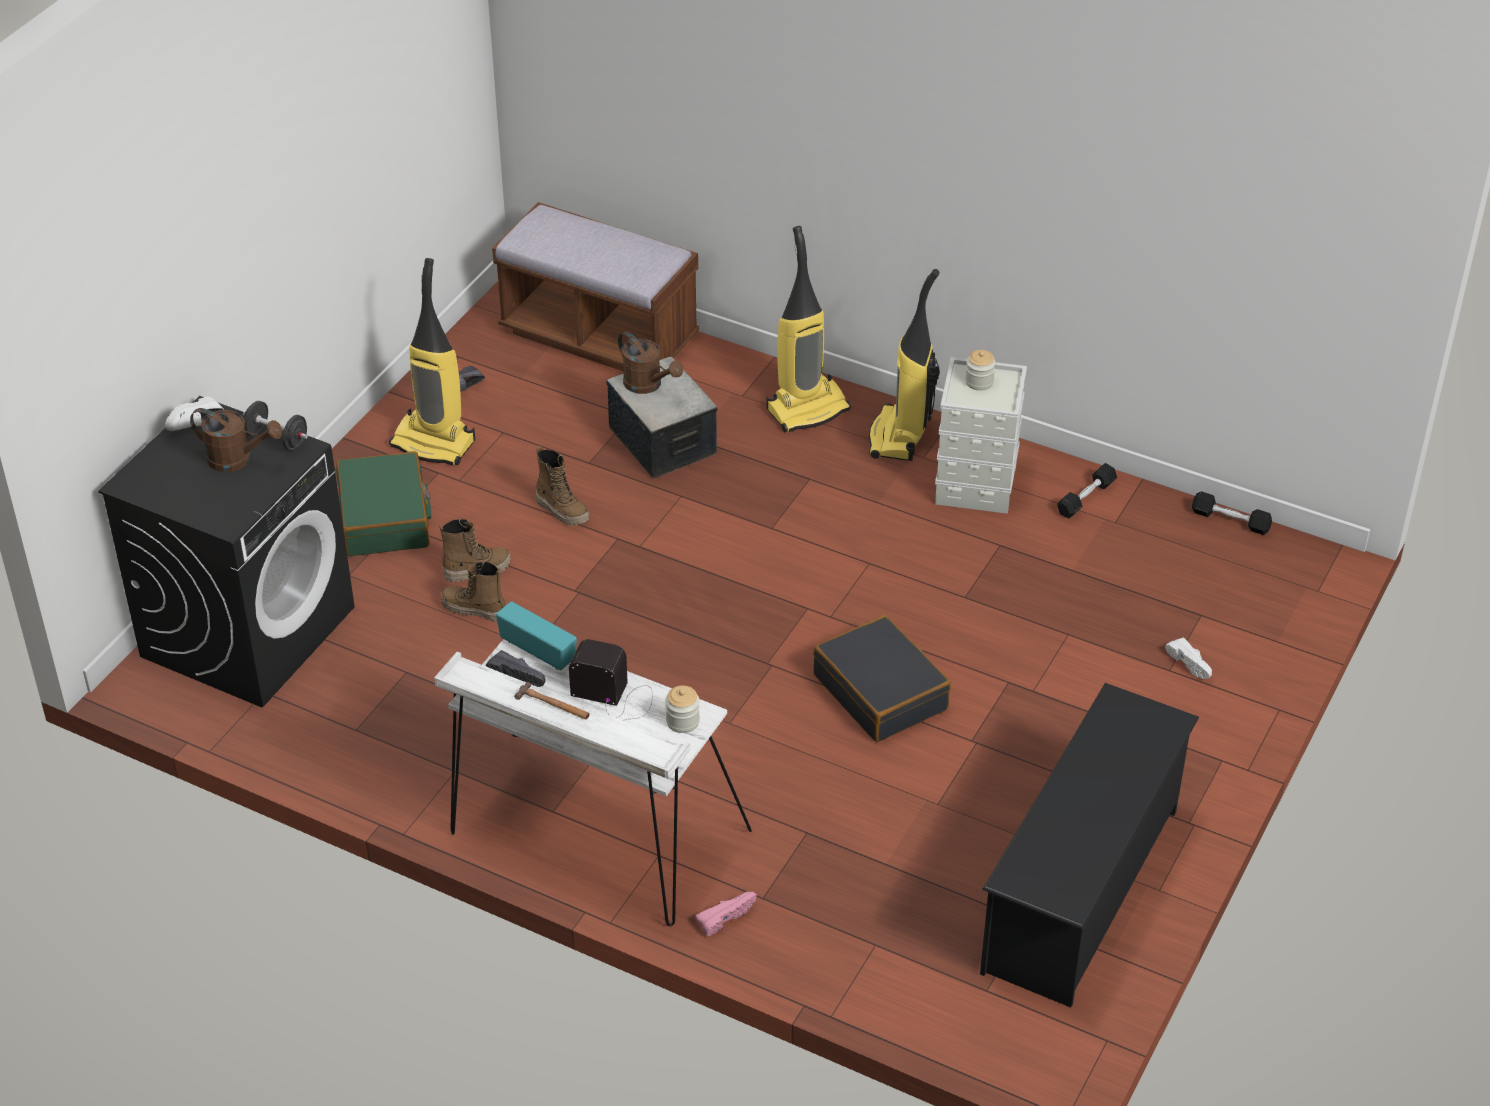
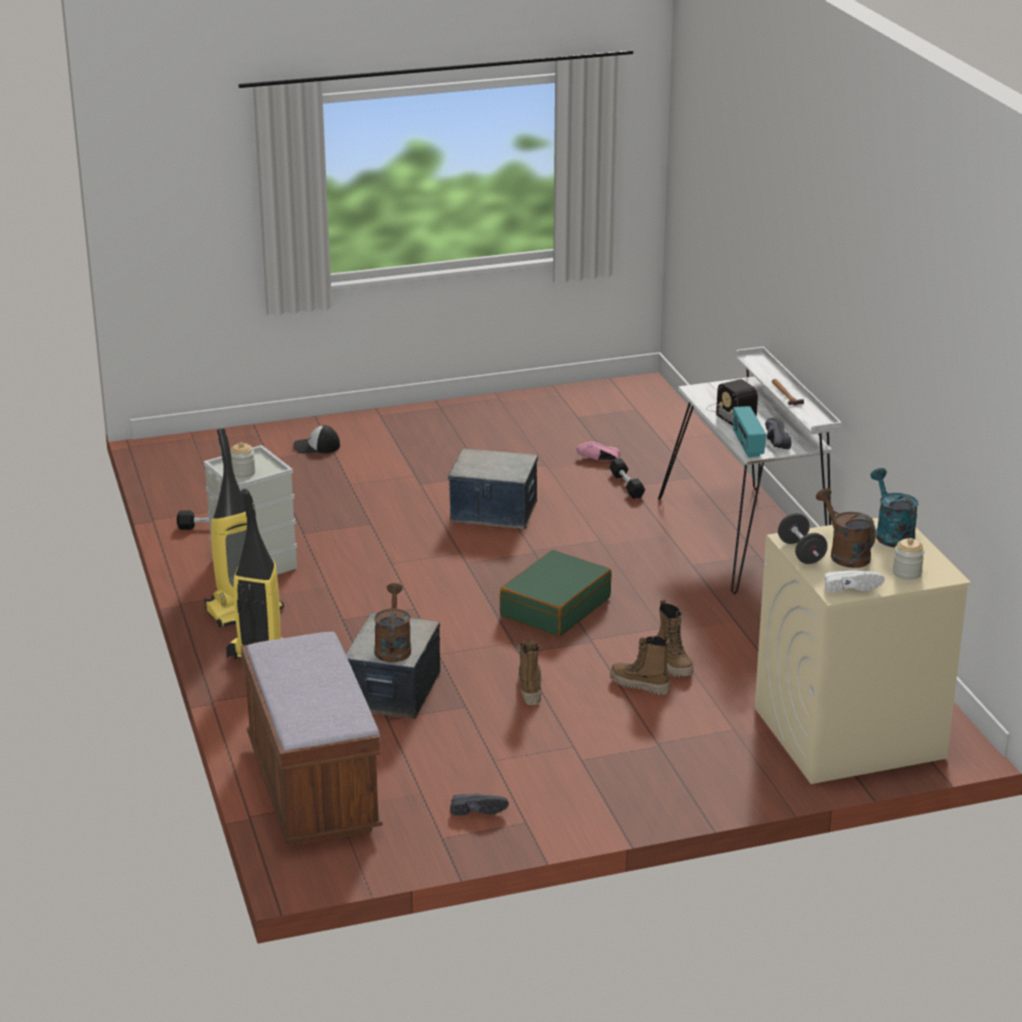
camera: 135 degrees left, 15 degrees down
(218, 508) = (891, 534): none -> turquoise watering can
(248, 631) = (848, 733): black washing machine -> beige washing machine
(385, 518) = (661, 751): green suitcase -> green suitcase (555, 607)
(434, 443) = (555, 782): vacuum cleaner -> none
(682, 721) = (709, 391): jar -> jar (907, 573)
(724, 916) = (722, 480): pink shoe -> pink shoe (599, 460)
(881, 692) = (494, 512): black suitcase -> storage box
(1081, 890) = (533, 413): black shoe rack -> none
(1191, 663) = (316, 446): white shoe -> cap
(1230, 520) = (163, 480): black dumbbell -> black dumbbell (626, 485)

